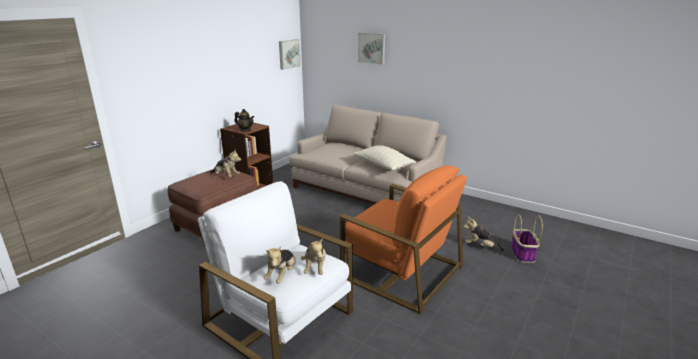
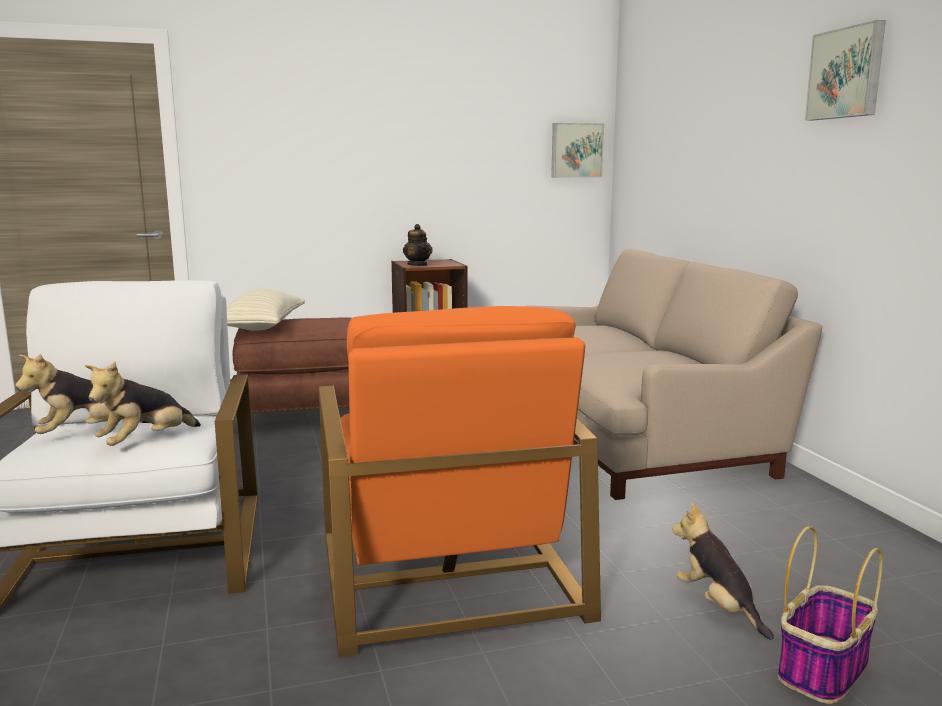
camera: 40 degrees right, 10 degrees down
(226, 176) = (323, 324): plush toy -> none
(372, 48) = (706, 122): picture -> picture (847, 73)
(383, 165) = (617, 364): beige pillow -> beige pillow (261, 327)

